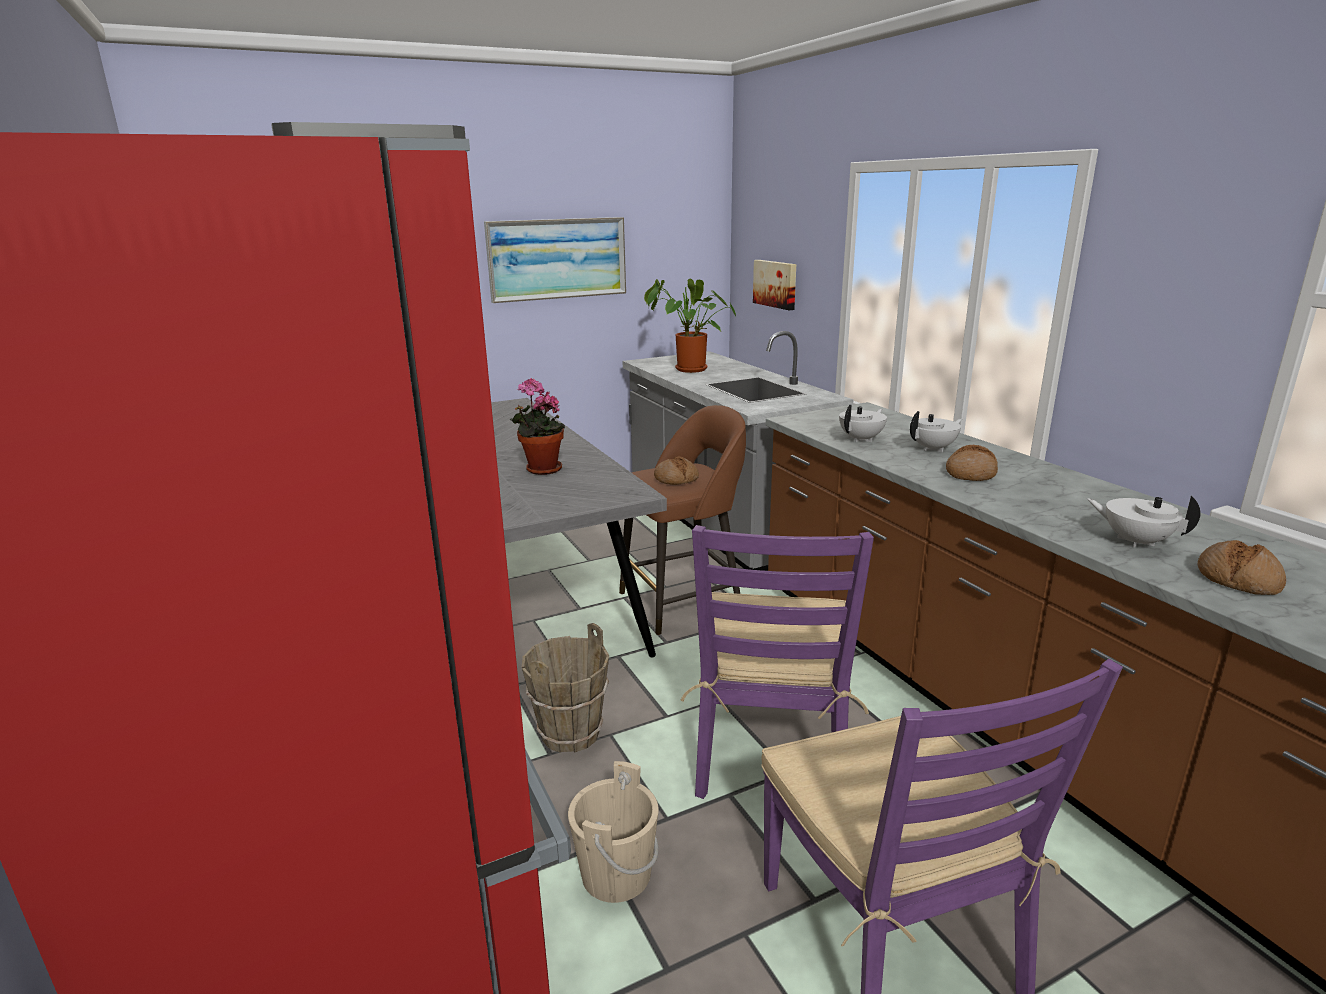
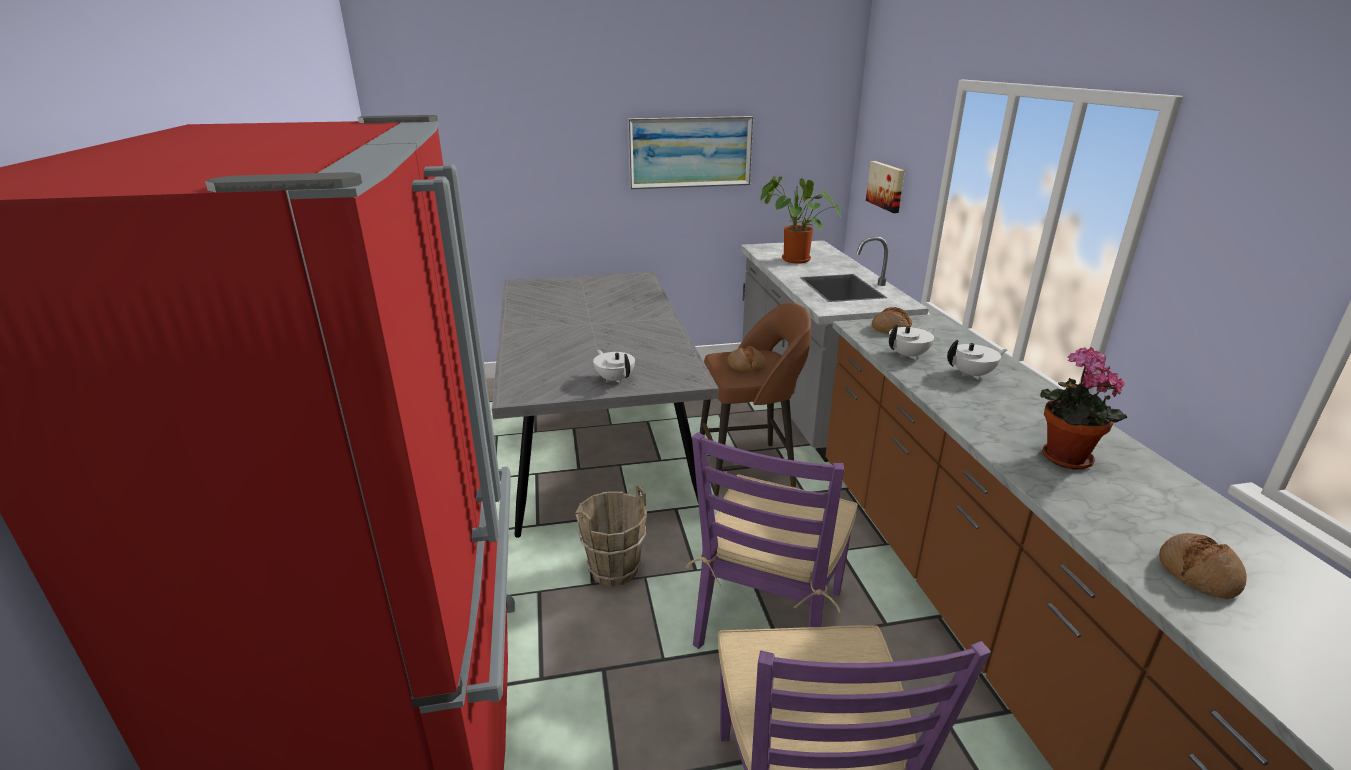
camera: 15 degrees right, 5 degrees up
(540, 470) = (629, 346): potted plant -> potted plant (1062, 458)
(616, 874) = (607, 696): beige bucket -> none
(970, 473) = (992, 408): bread -> bread (891, 328)
(1135, 541) = (1114, 511): white teapot -> white teapot (615, 379)

